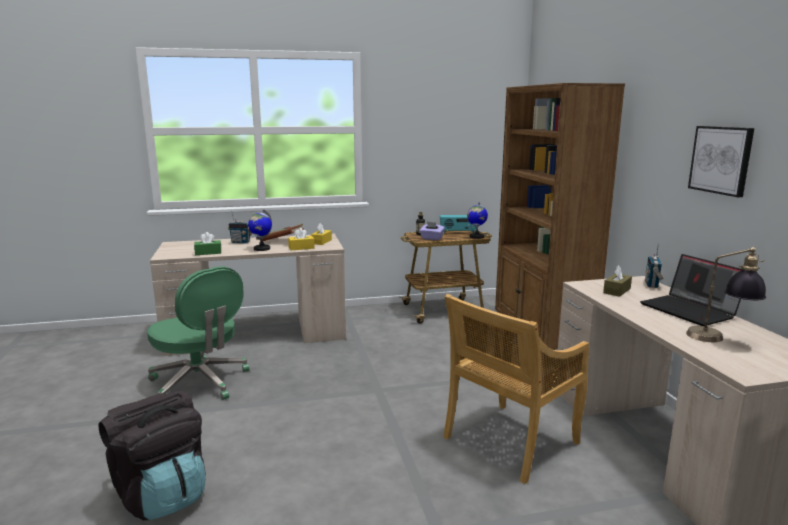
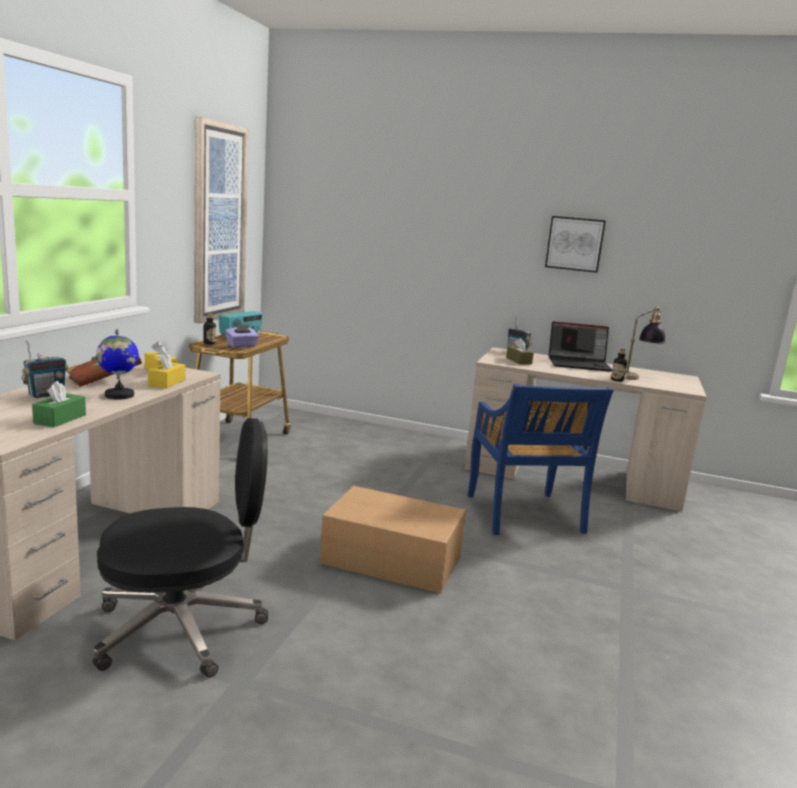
camera: 60 degrees left, 0 degrees up
(161, 495) = (458, 725): black backpack -> none
(200, 383) = (183, 628): green office chair -> black office chair
(345, 409) = (390, 558): none -> cardboard box
(458, 146) = (218, 223): none -> picture
(476, 237) = (274, 337): globe -> none
(509, 441) = (524, 515): beige chair -> blue chair
(541, 338) = (371, 435): brown bookcase -> none
(670, 334) = (617, 380): none -> bottle

